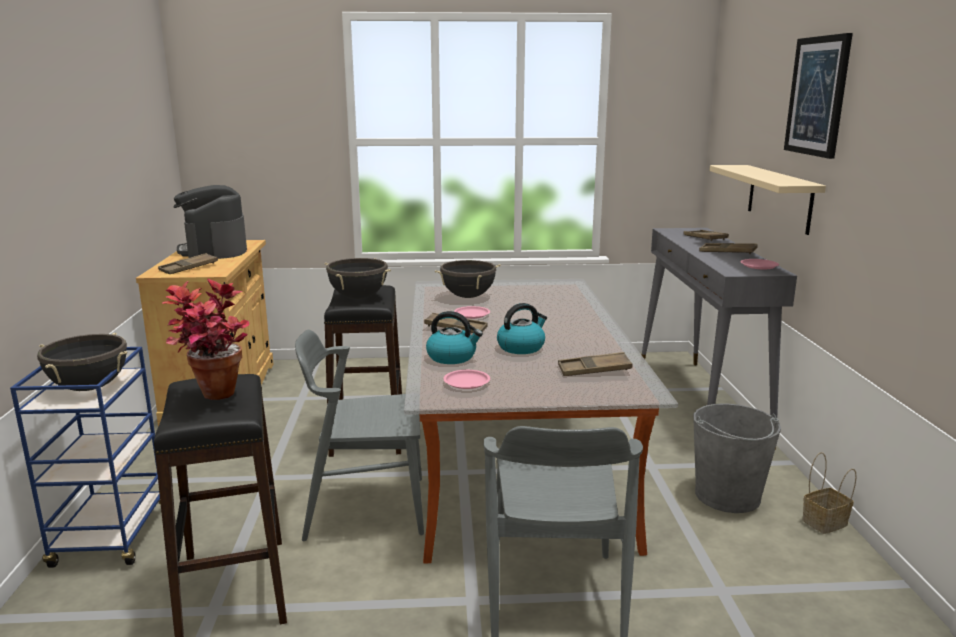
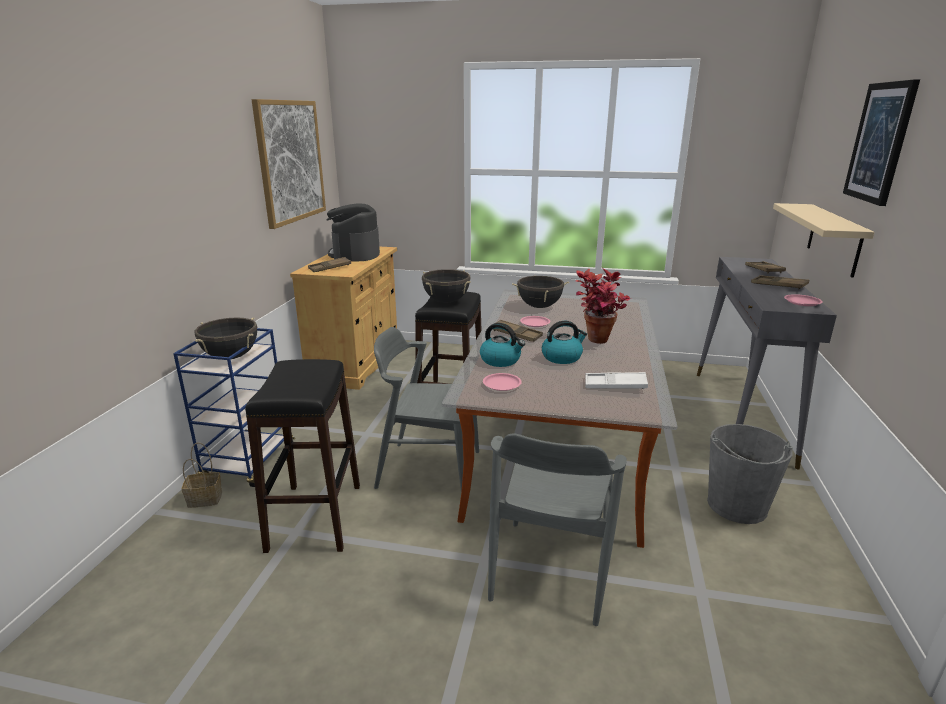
camera: 15 degrees right, 5 degrees up
(127, 132) = (290, 161): none -> picture
(213, 399) = (299, 379): potted plant -> potted plant (597, 343)
(594, 370) = (615, 385): brown tray -> white tray
(824, 523) = (823, 546): basket -> basket (203, 499)

